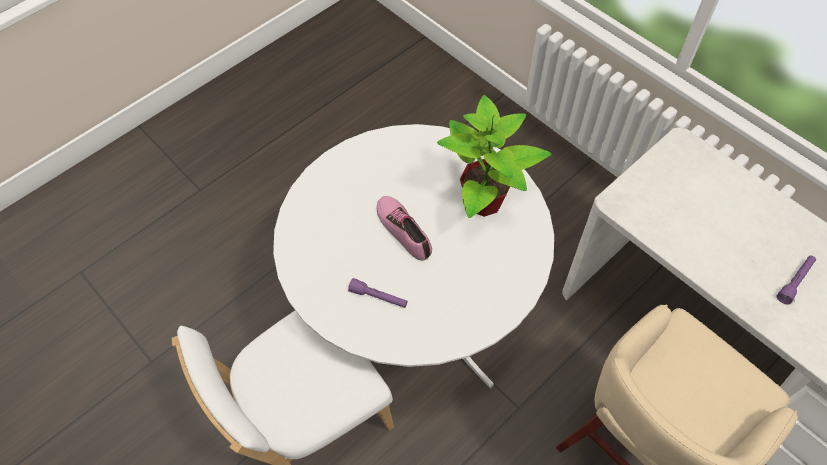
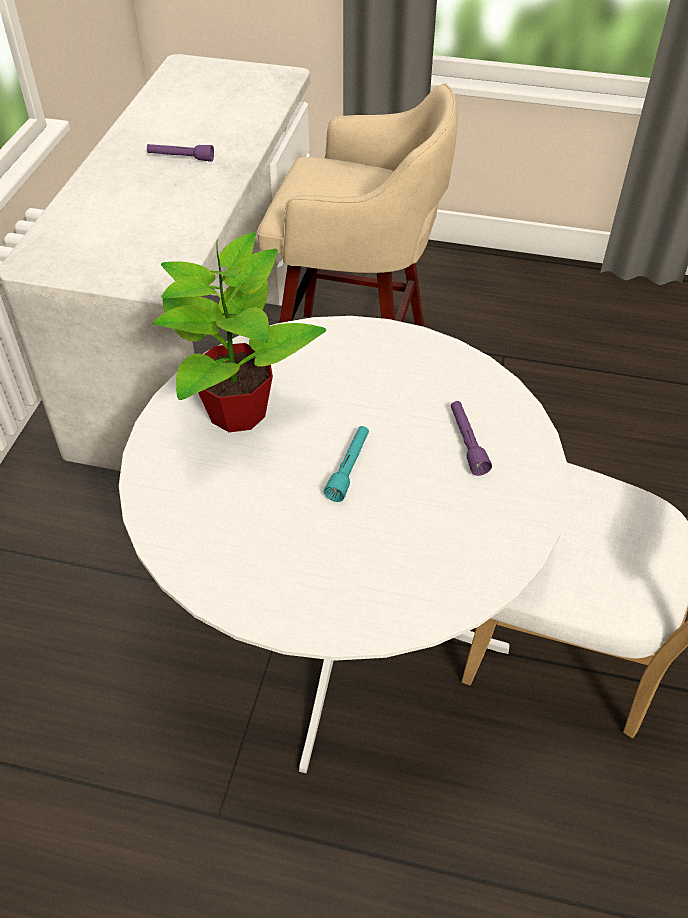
camera: 125 degrees left, 10 degrees down
(404, 230) = (349, 468): shoe -> turquoise flashlight

